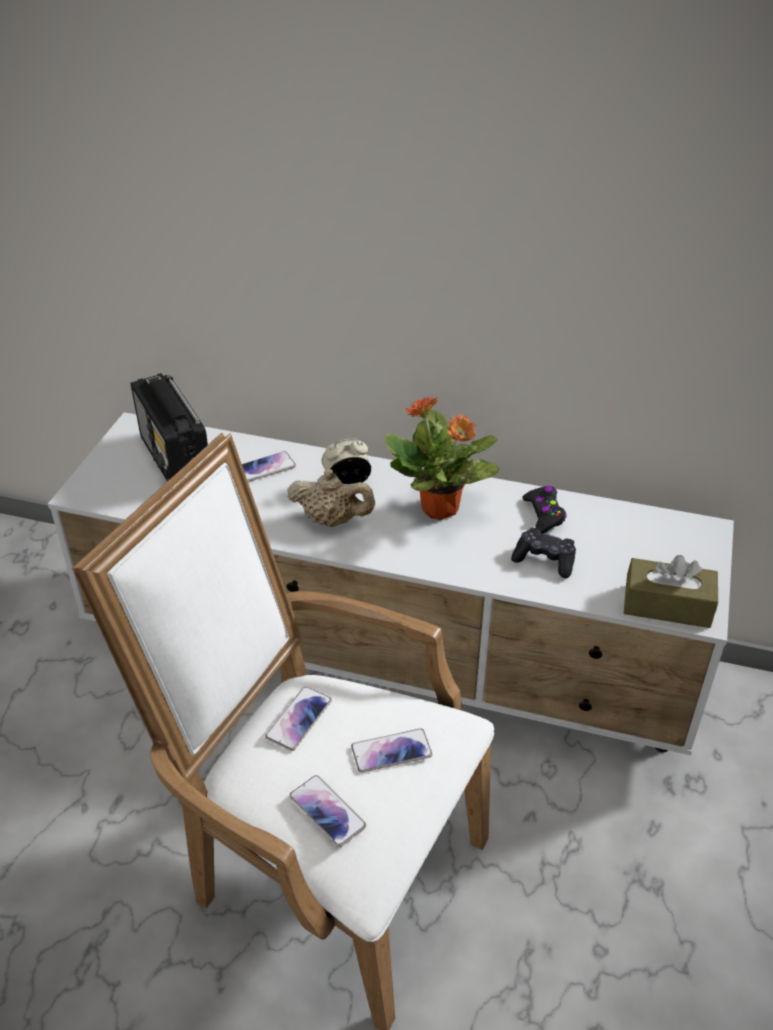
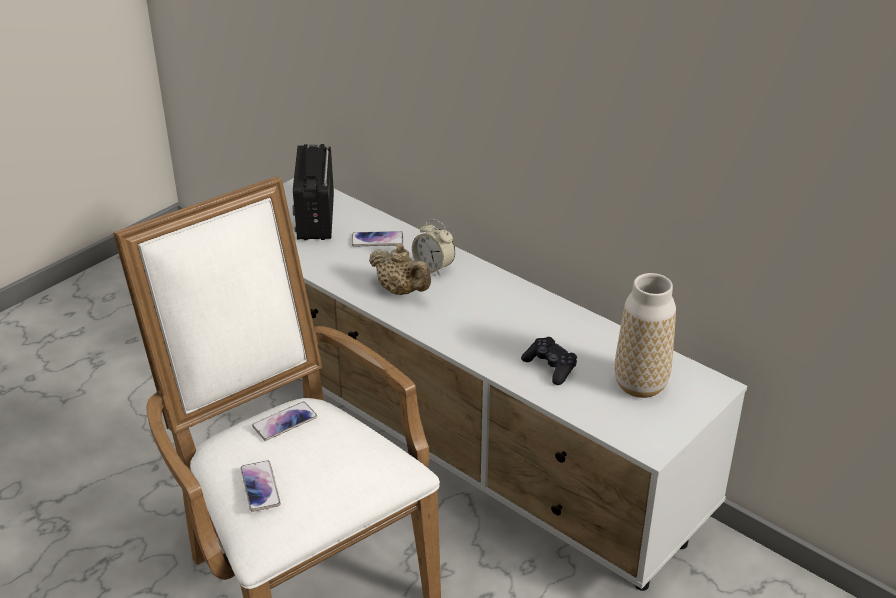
camera: 25 degrees right, 5 degrees down
(347, 483) = (433, 267): alarm clock -> alarm clock turned 150 degrees counterclockwise
(391, 751) = (335, 465): phone -> none
(440, 509) = (494, 306): potted plant -> none
(544, 514) = (578, 334): black game controller -> none
(642, 551) = (640, 385): none -> vase
(667, 605) = (627, 430): brown tissue box -> none

